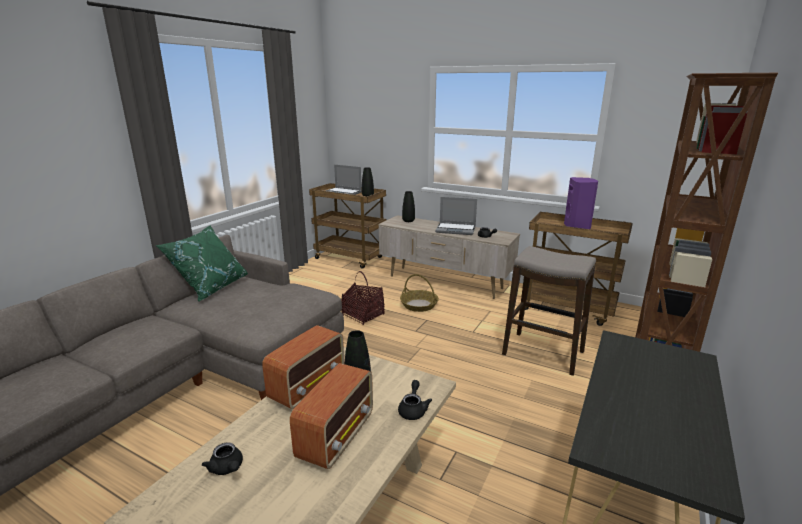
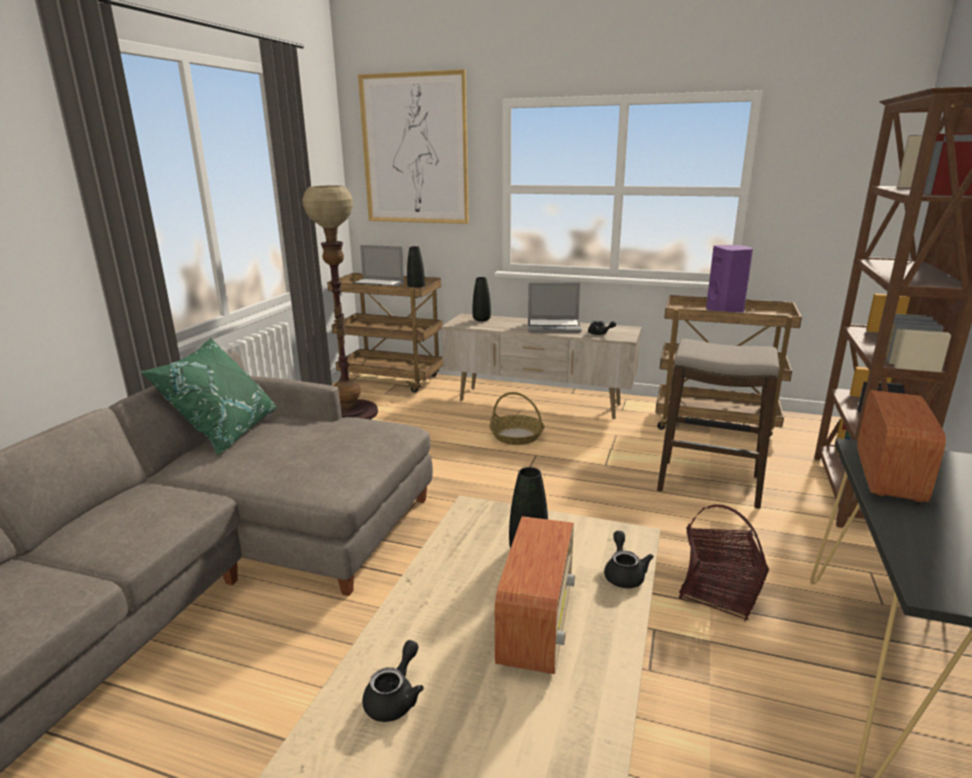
camera: 10 degrees left, 0 degrees up
(227, 469) = (395, 697): black teapot -> black teapot turned 105 degrees counterclockwise
(308, 386) = (455, 559): radio -> radio (888, 476)
(313, 279) = (348, 413): none -> floor lamp
(363, 315) = (443, 457): basket -> basket (718, 592)
(372, 101) = (415, 150): none -> picture

